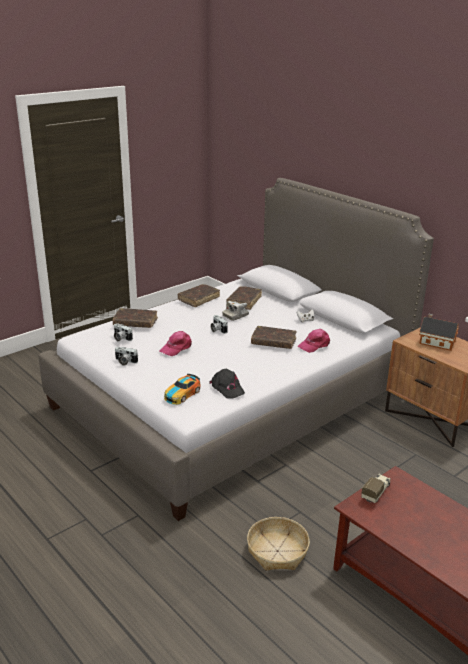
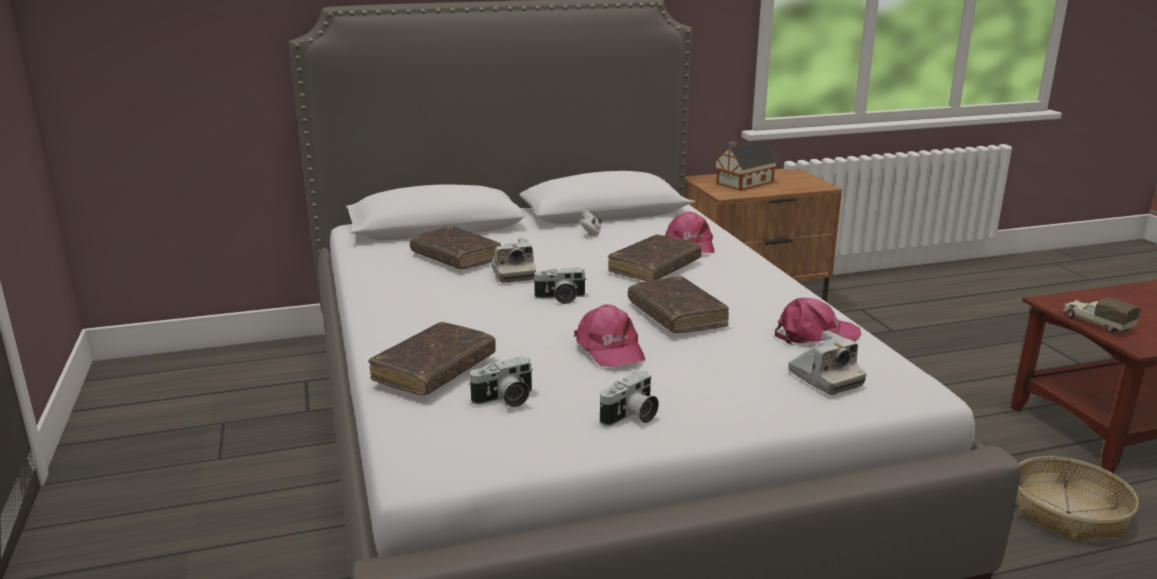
camera: 65 degrees left, 5 degrees down
(182, 394) = (825, 378): toy car -> camera
(199, 299) = (389, 290): brown book -> brown book (676, 315)
(227, 388) = (814, 334): black cap -> pink cap

